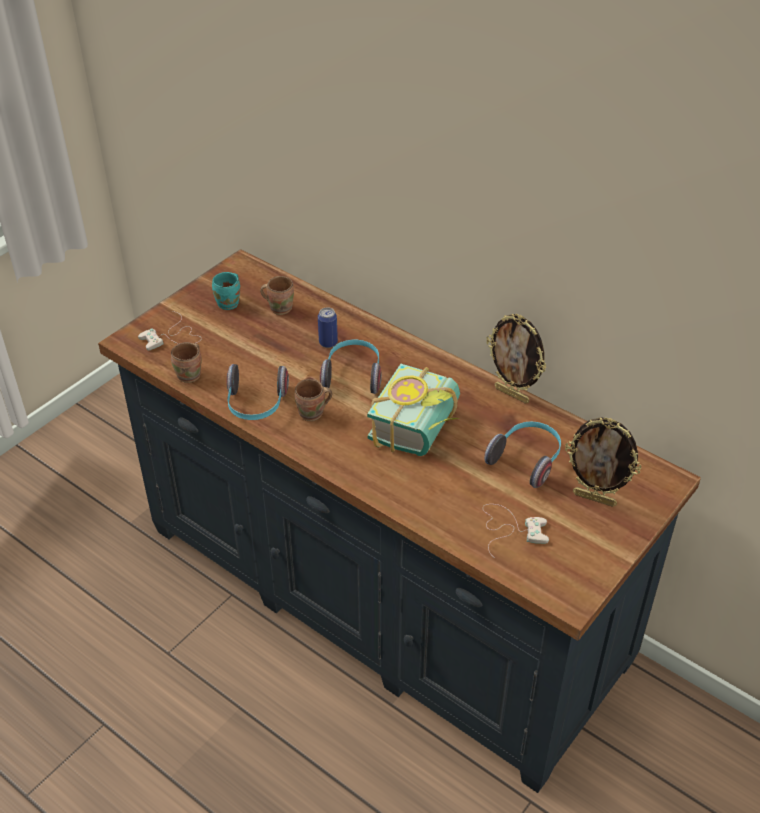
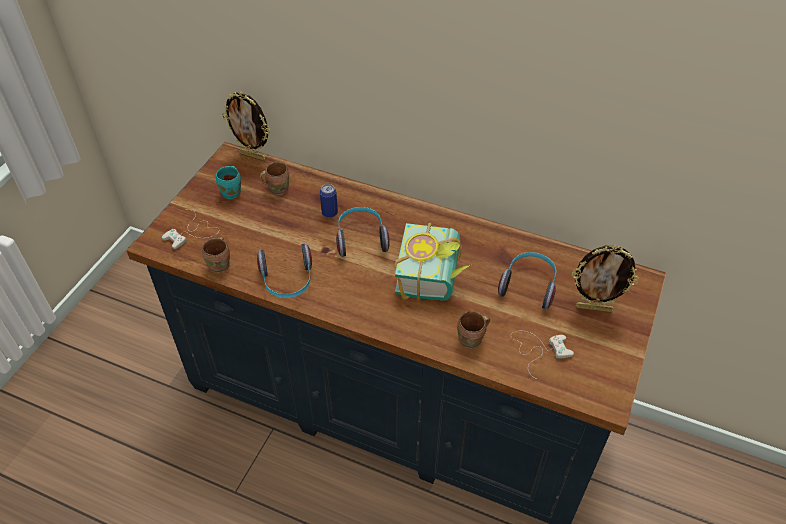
camera: 15 degrees left, 5 degrees up
(313, 414) = (339, 280): brown mug -> brown mug (472, 340)
(512, 394) = (496, 230): picture frame -> picture frame (253, 155)

